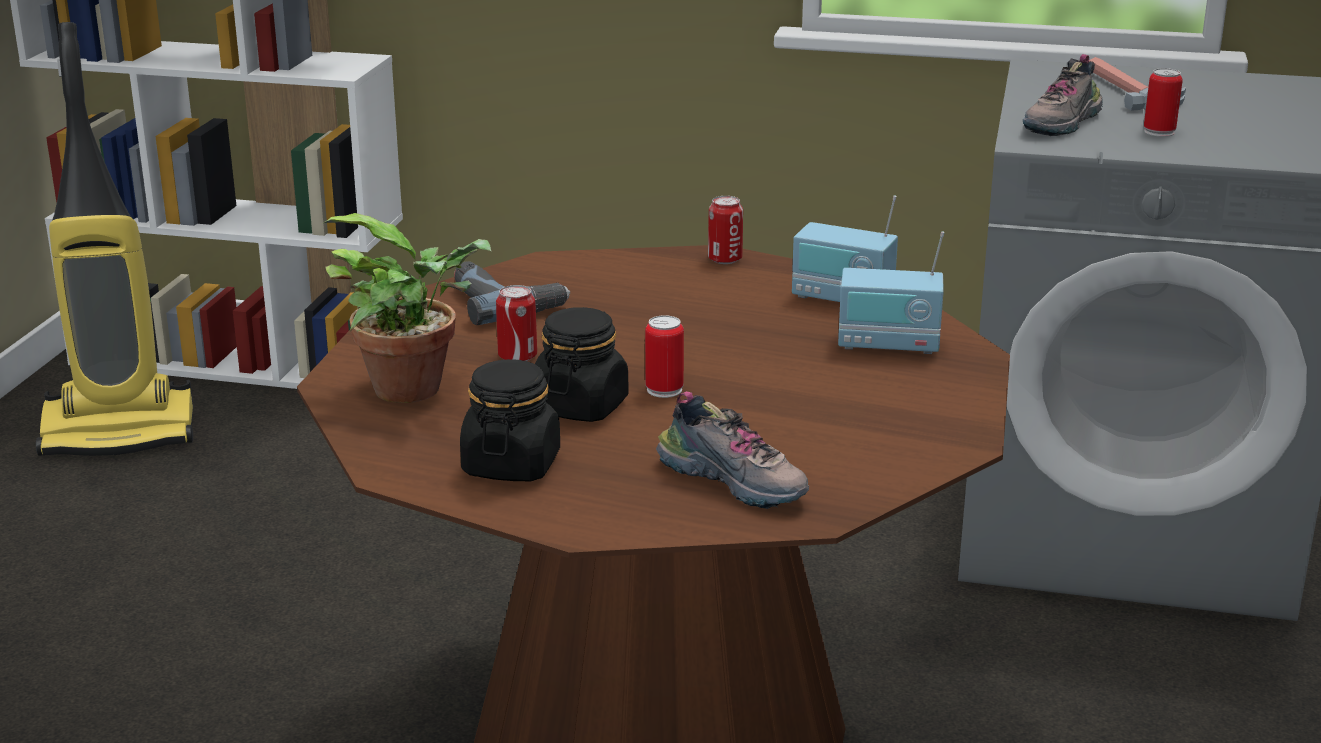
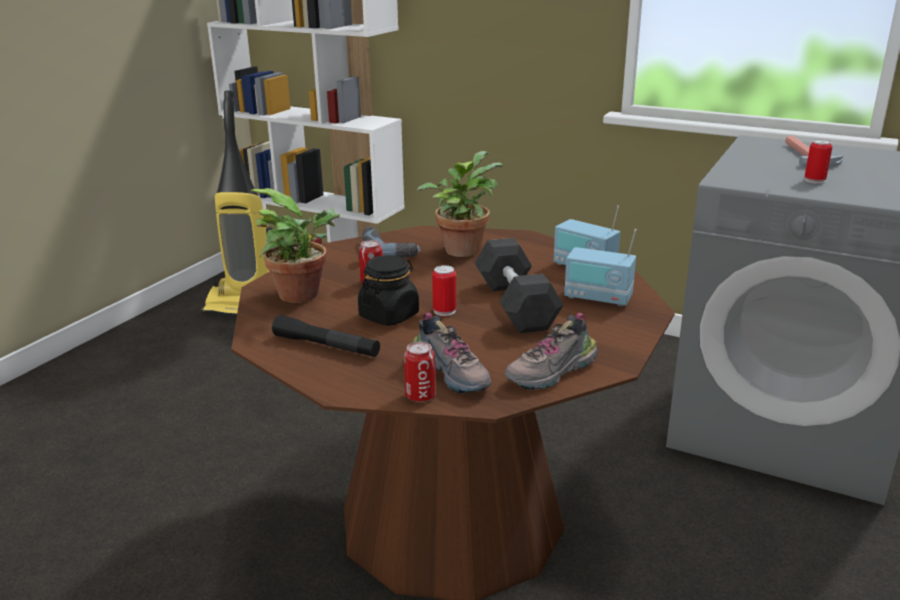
camera: 15 degrees right, 0 degrees up
(511, 464) = (326, 346): black jar -> black flashlight
(631, 286) = (462, 249): none -> potted plant
(725, 259) = (526, 238): can -> can (420, 396)
(769, 368) = (515, 305): none -> grey dumbbell
(1063, 124) = (752, 172): shoe -> shoe (552, 373)

